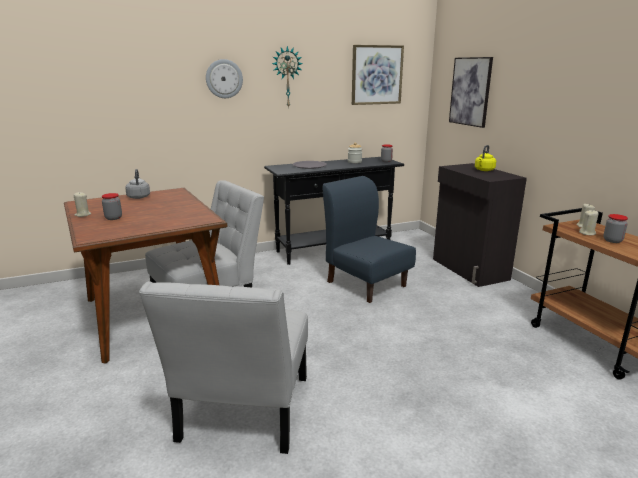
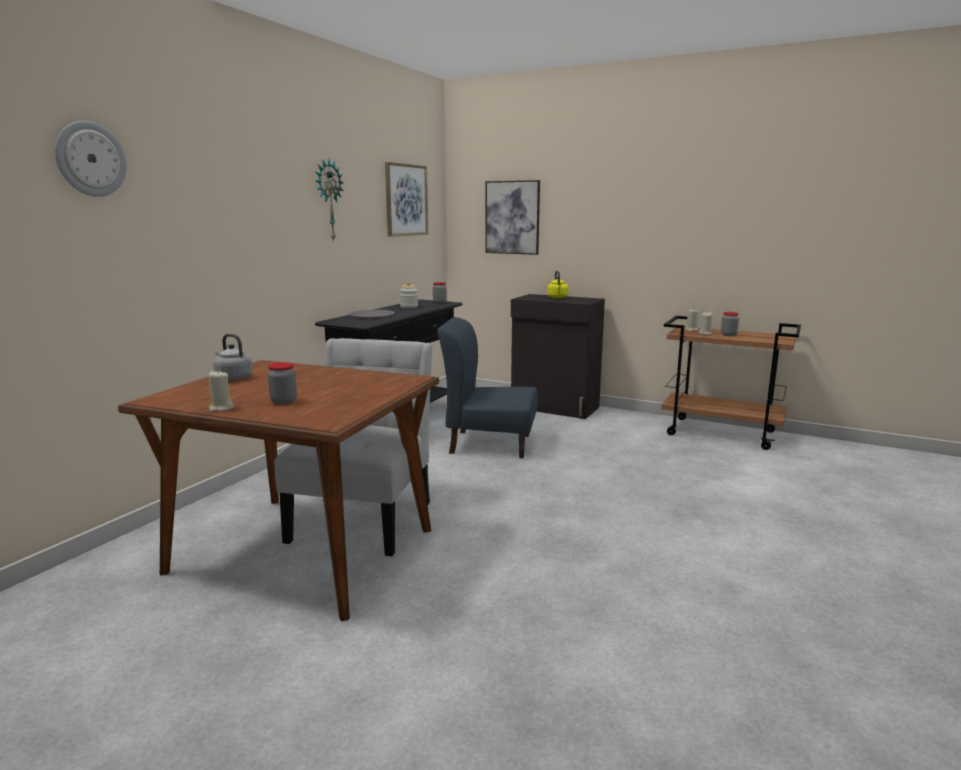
camera: 40 degrees left, 5 degrees down
(224, 79) = (264, 200): wall clock -> wall clock (90, 159)
(243, 414) = (589, 584): white chair -> none

